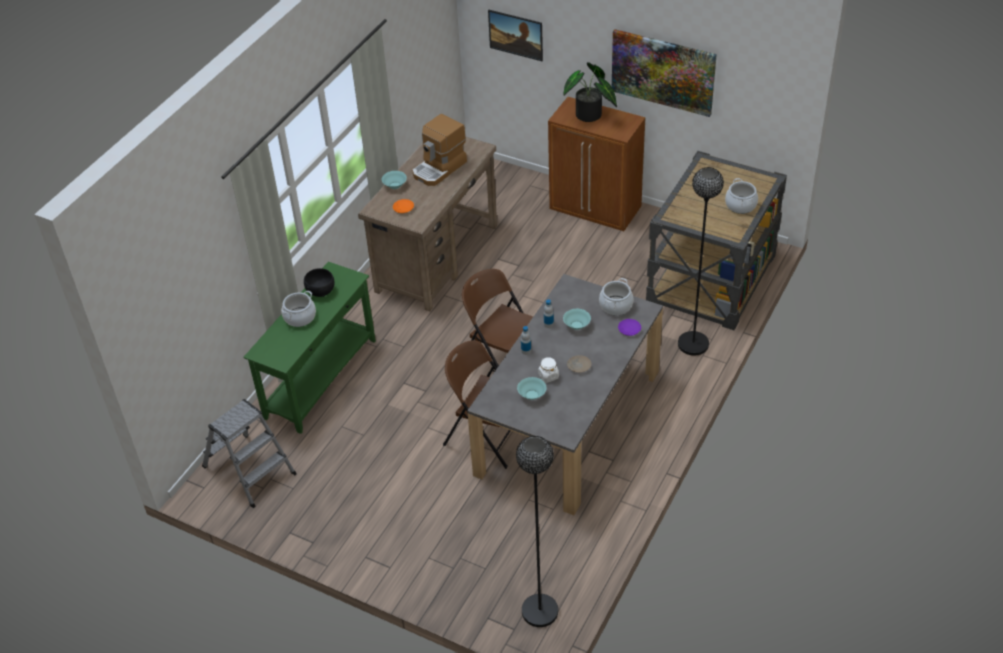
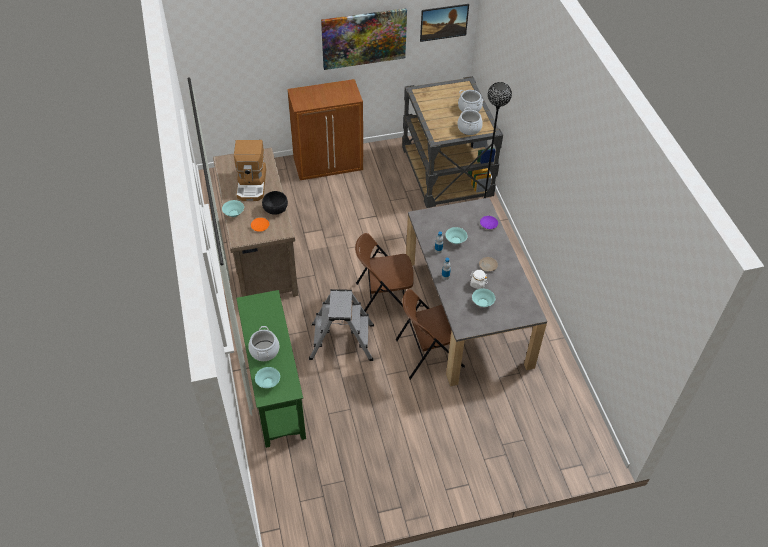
camera: 45 degrees left, 5 degrees up
(249, 469) = (298, 491): grey step ladder -> grey step ladder (341, 341)
(273, 344) = (268, 382): none -> turquoise bowl
(320, 291) = (256, 322): black bowl -> black bowl (275, 209)
(516, 44) = (234, 64): picture -> picture (443, 30)
(539, 611) = (583, 442): black floor lamp -> none
(589, 117) = (318, 95): potted plant -> none
(615, 305) = (463, 214): cooking pot -> cooking pot (469, 128)

